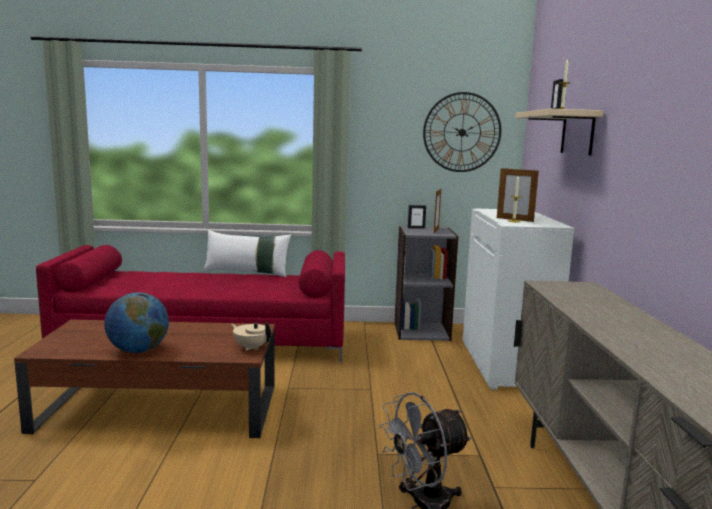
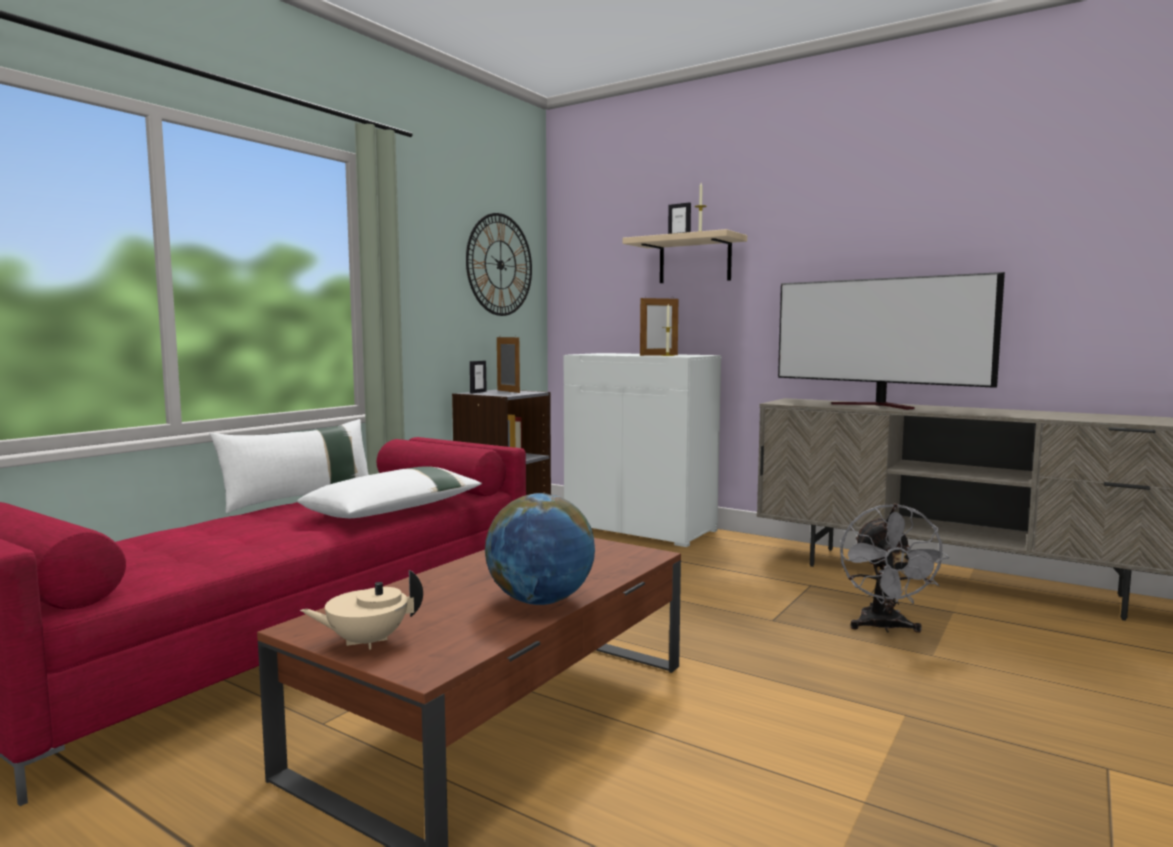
camera: 55 degrees left, 5 degrees down
(249, 290) = (395, 509): none -> white pillow
(251, 347) = (621, 548): beige teapot -> beige teapot (366, 642)
(600, 311) = (878, 406): none -> television

